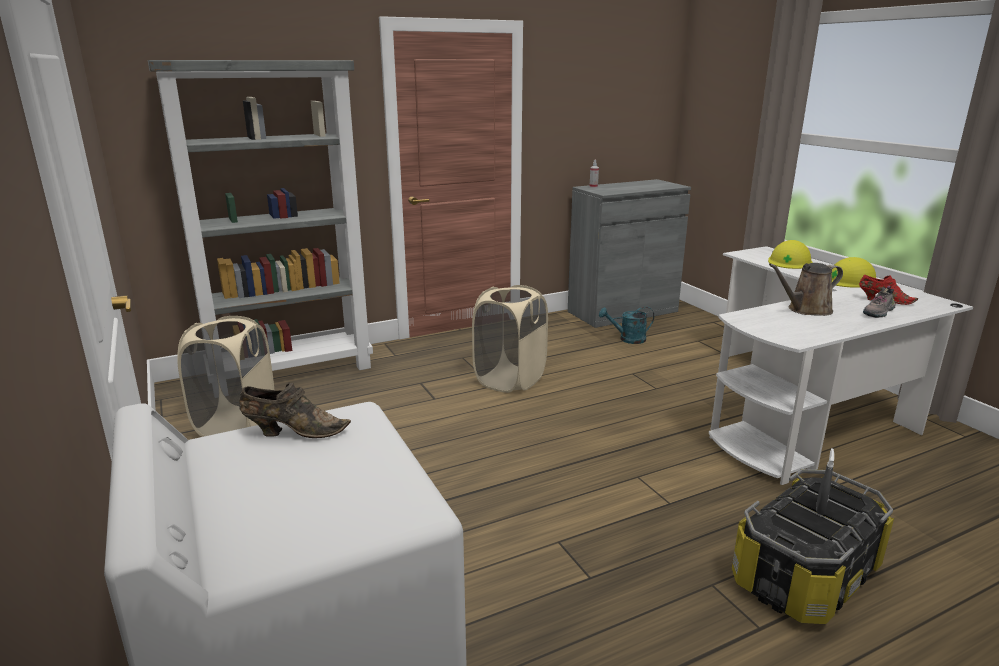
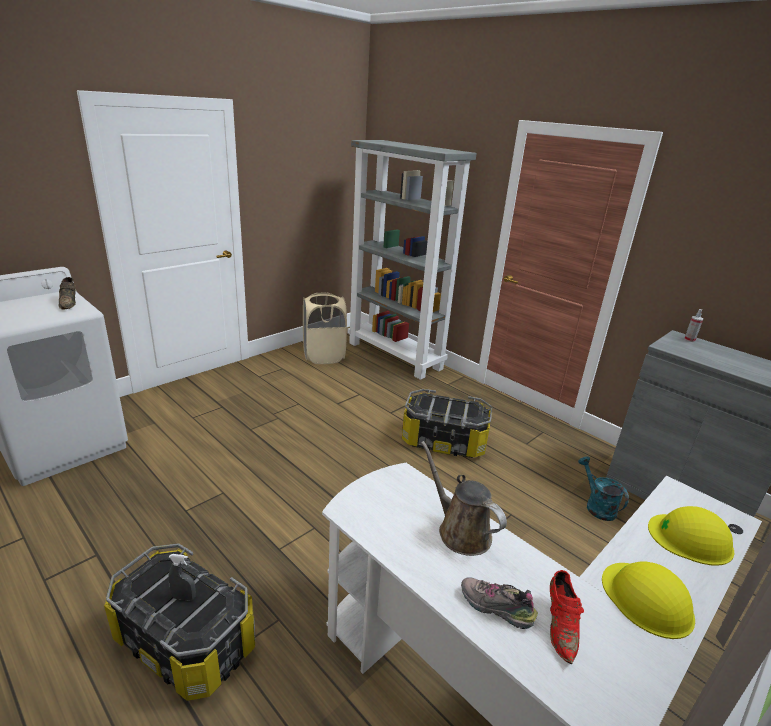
camera: 70 degrees right, 5 degrees up
(510, 379) = (444, 441): beige laundry basket -> storage box

